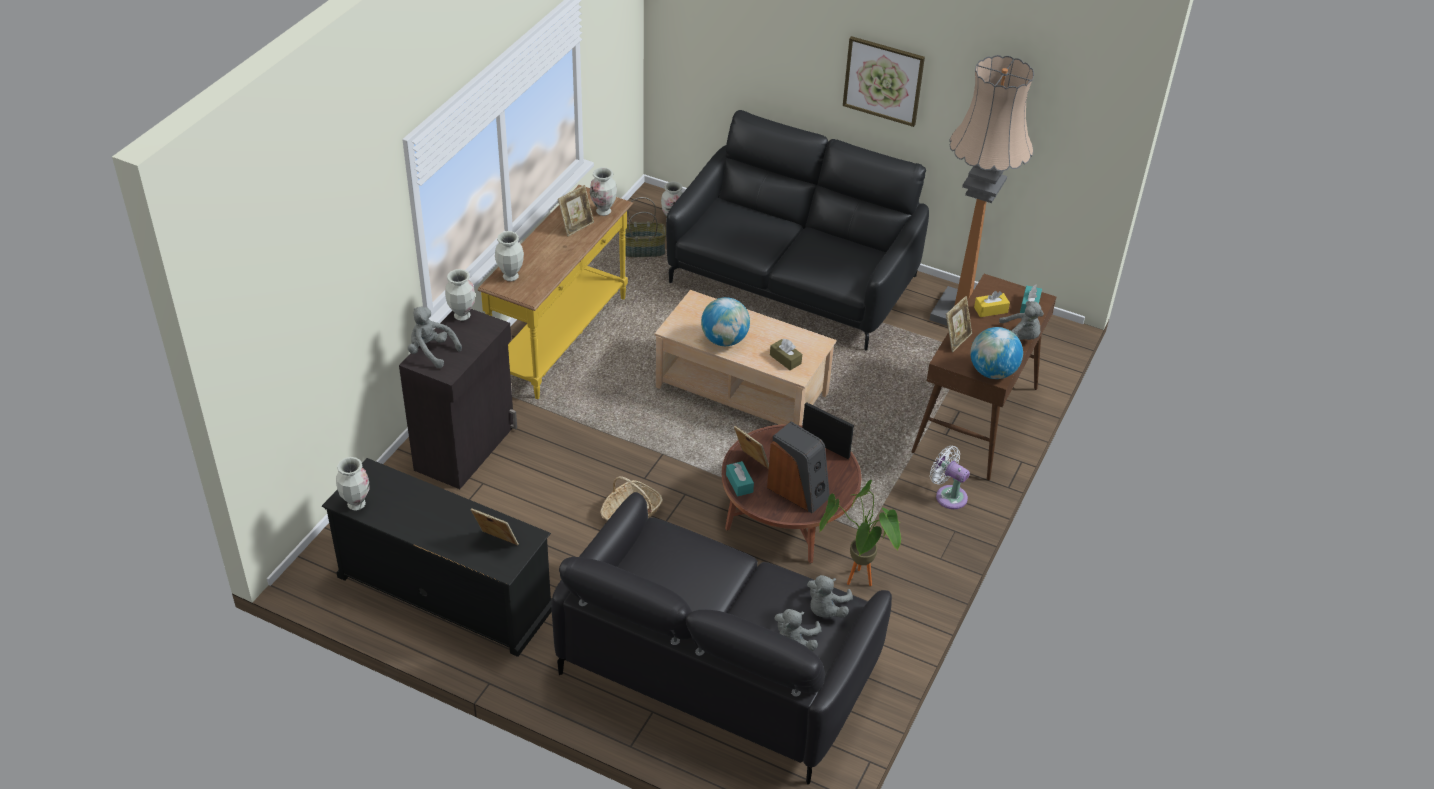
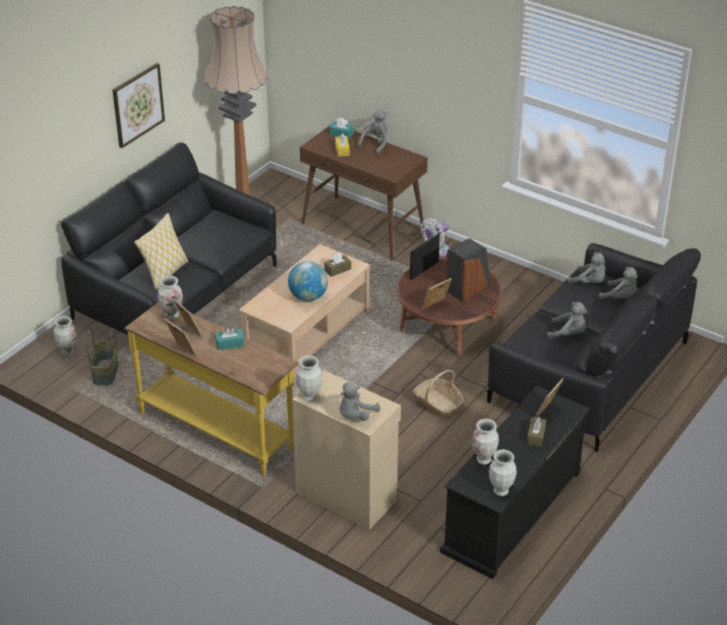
camera: 80 degrees left, 5 degrees down
(452, 533) = (535, 436): none -> brown tissue box
(467, 448) = (346, 495): black cabinet -> beige cabinet
(510, 277) = (252, 373): vase -> vase (484, 460)
(700, 585) = (568, 333): none -> grey plush toy
(739, 483) = (458, 313): turquoise tissue box -> turquoise tissue box (230, 344)
(746, 230) = (165, 274): none -> pillow
(857, 584) = (517, 302): potted plant -> none
(956, 339) = (372, 168): picture frame -> picture frame (182, 351)
(992, 372) = (409, 159): globe -> none

